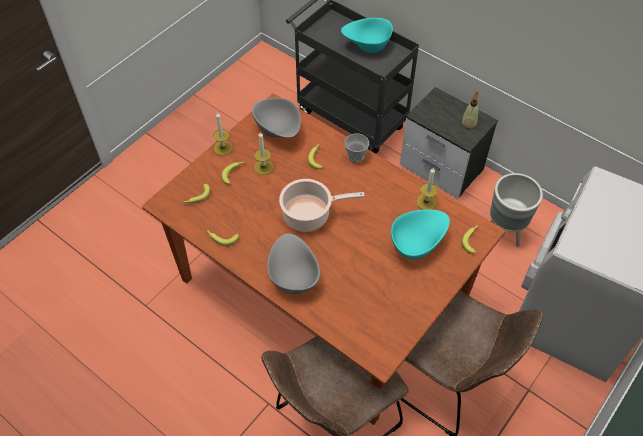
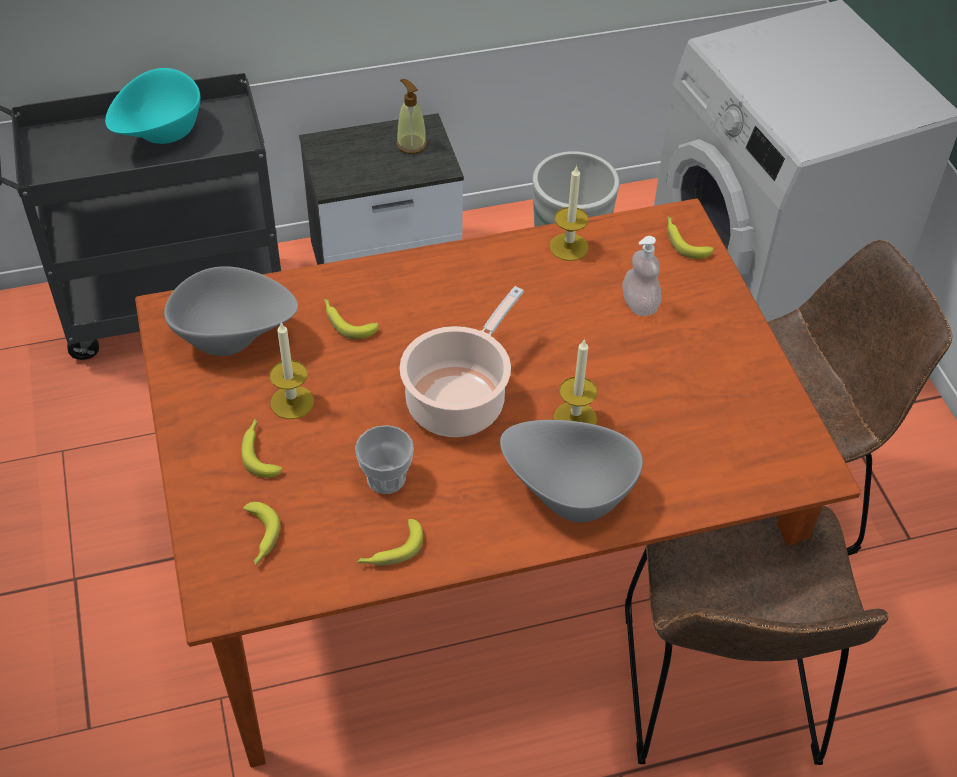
camera: 55 degrees left, 5 degrees down
(223, 148) = (184, 435): candle -> candle (575, 418)
(356, 156) = (396, 273): cup -> cup (386, 478)
(417, 245) = (639, 305): turquoise bowl -> soap dispenser

